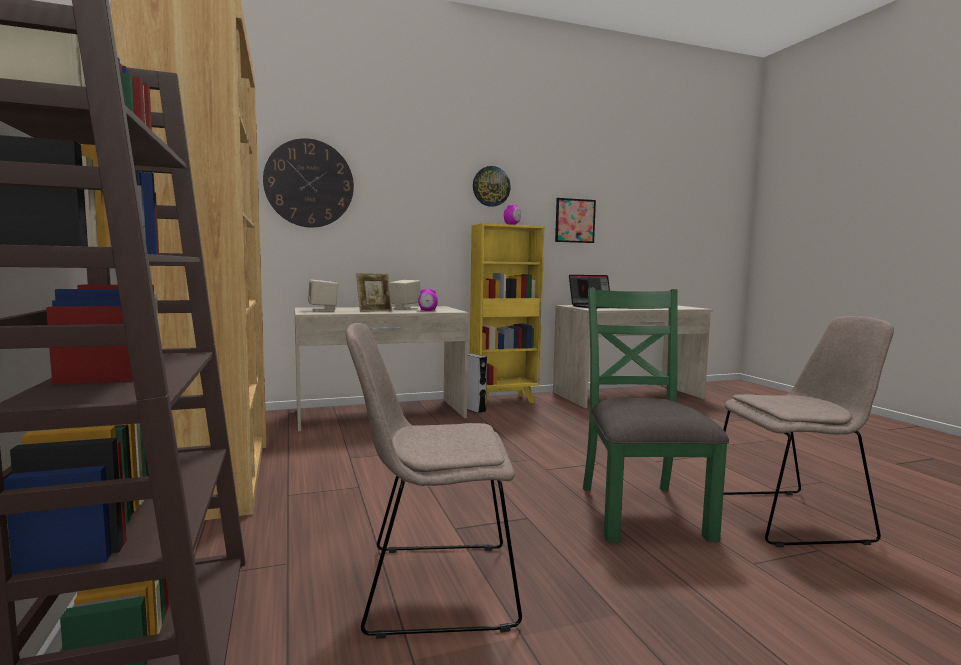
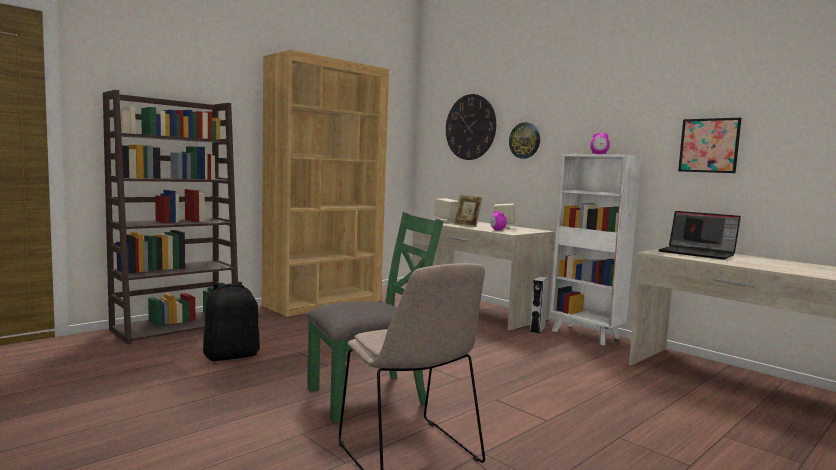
camera: 65 degrees right, 0 degrees up
(432, 586) = (232, 355): beige chair -> black backpack
(491, 186) = (607, 114): wall clock -> wall clock (525, 140)
(504, 401) = (586, 335): yellow bookcase -> white bookcase

